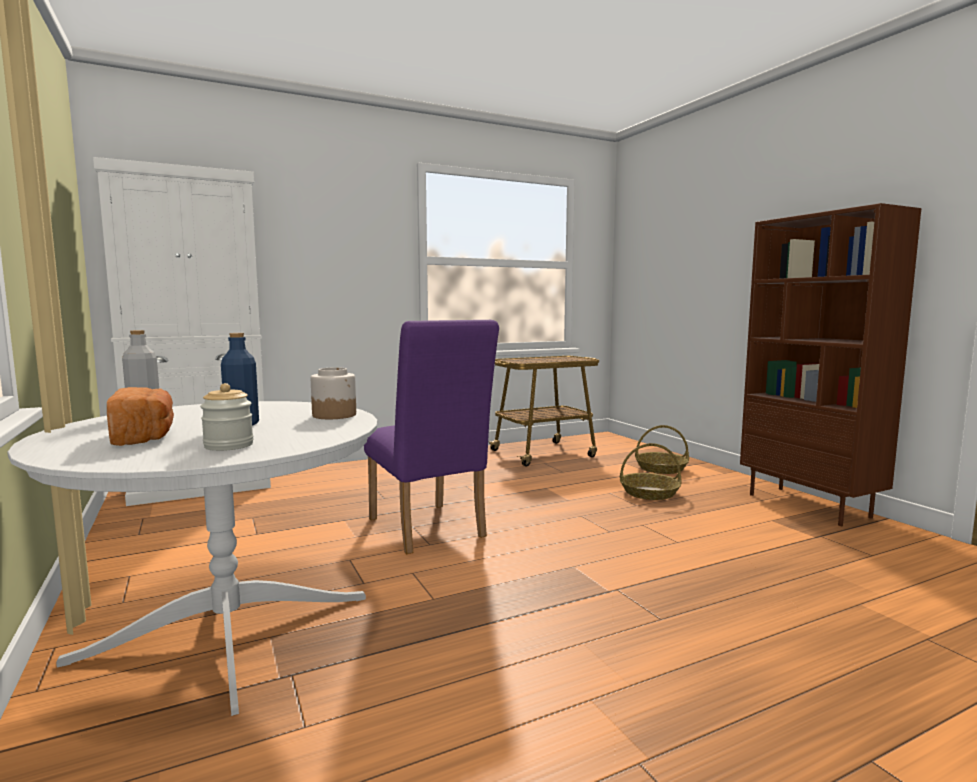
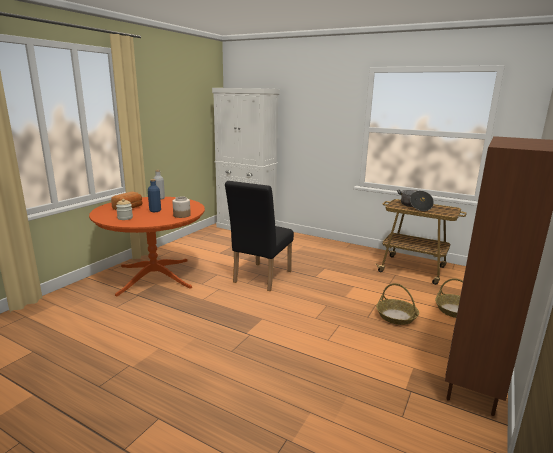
camera: 55 degrees right, 10 degrees up
(228, 628) = (154, 277): white dining table -> orange dining table
(428, 531) = (260, 278): purple chair -> black chair
(537, 359) = (414, 206): none -> cooking pot

